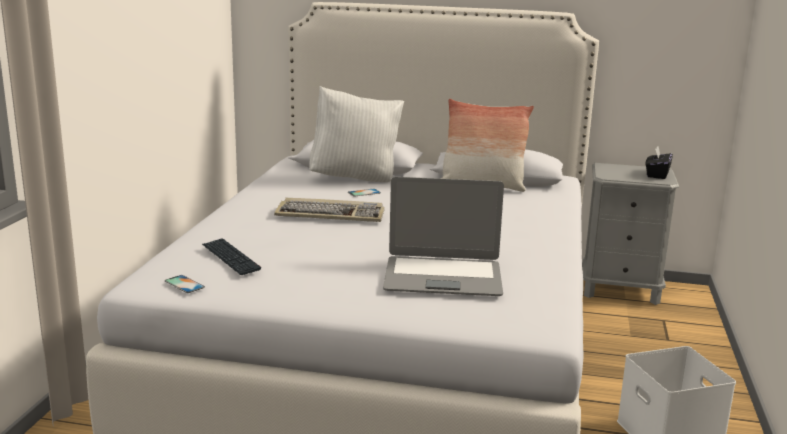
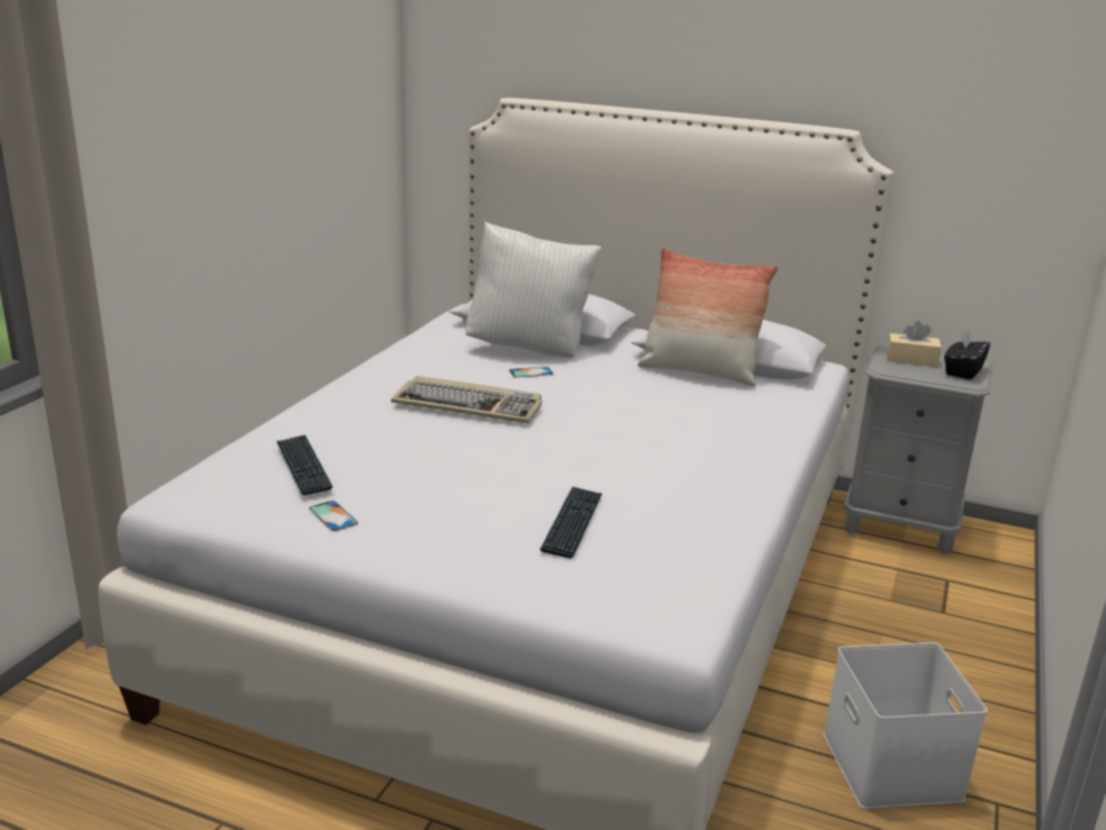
camera: 10 degrees right, 5 degrees up
(184, 284) = (227, 502): phone -> phone (333, 516)
(443, 278) = (572, 523): laptop -> keyboard
(620, 170) = (911, 359): none -> beige tissue box

